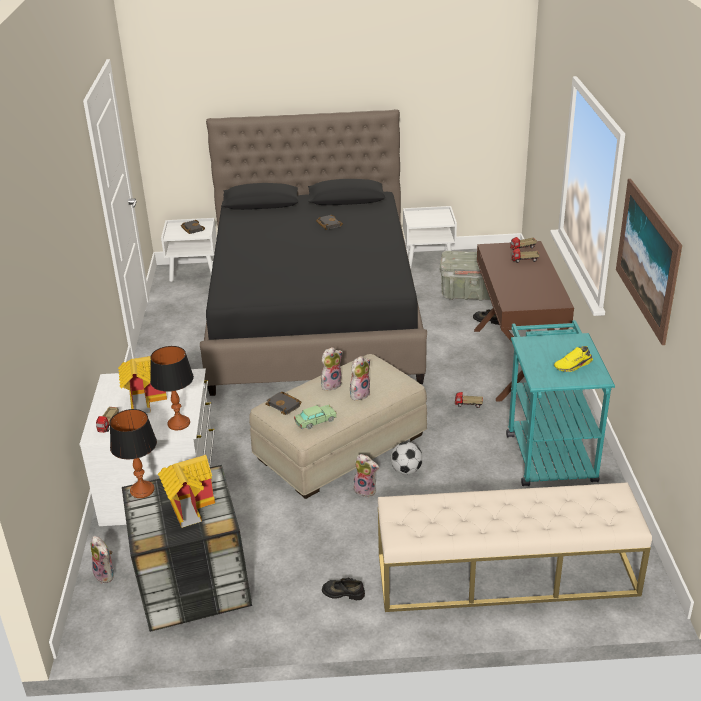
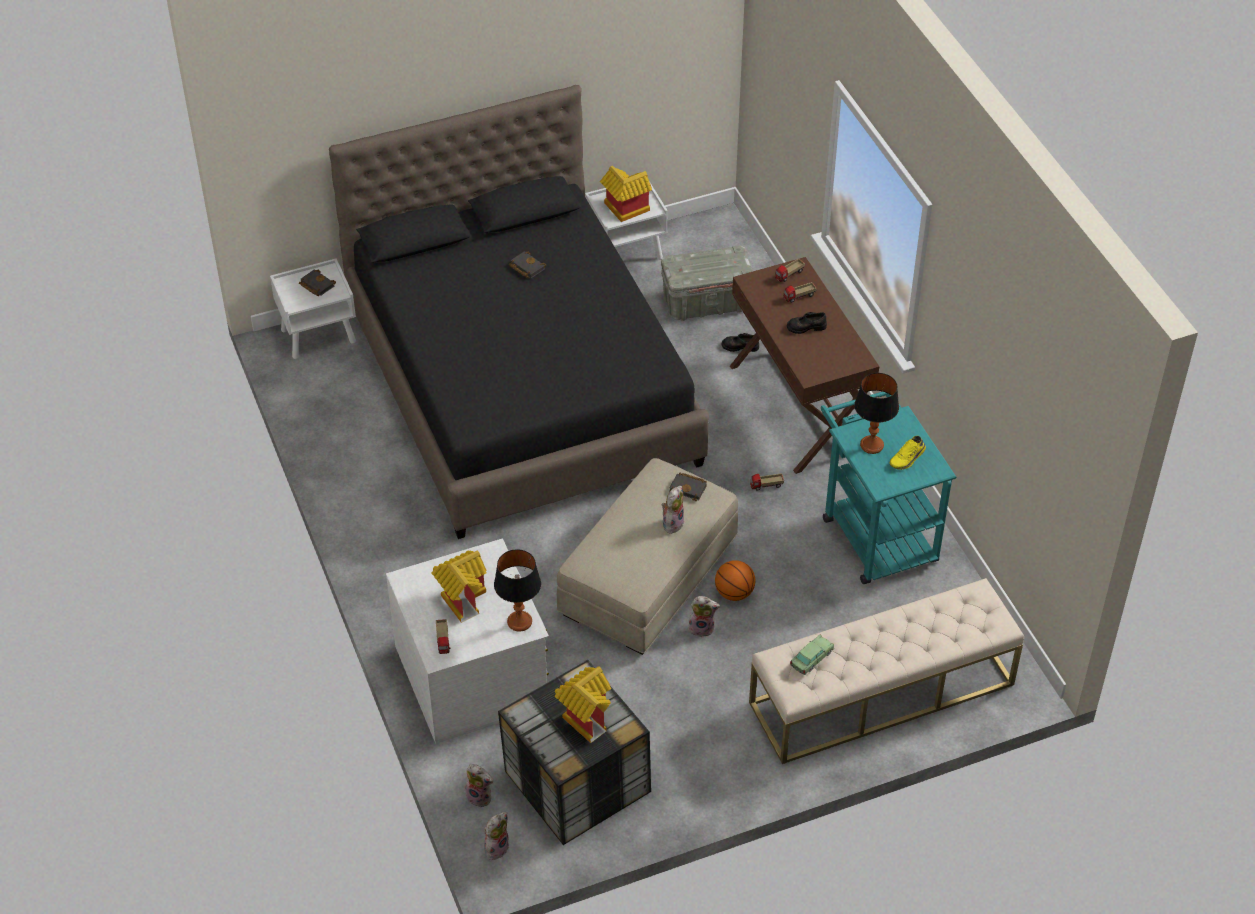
camera: 20 degrees left, 15 degrees up
(142, 490) = (523, 710): table lamp -> table lamp (871, 445)
(285, 405) = (598, 558): black book -> black book (689, 488)
(315, 421) = (643, 572): toy car -> toy car (811, 659)
(331, 384) = (634, 516): plush toy -> plush toy (496, 847)
(343, 592) = (733, 754): black shoe -> black shoe (806, 326)
(406, 471) = (734, 593): football -> basketball
(426, 220) = (624, 210): none -> toy house
(647, 258) = (979, 351): picture -> none

